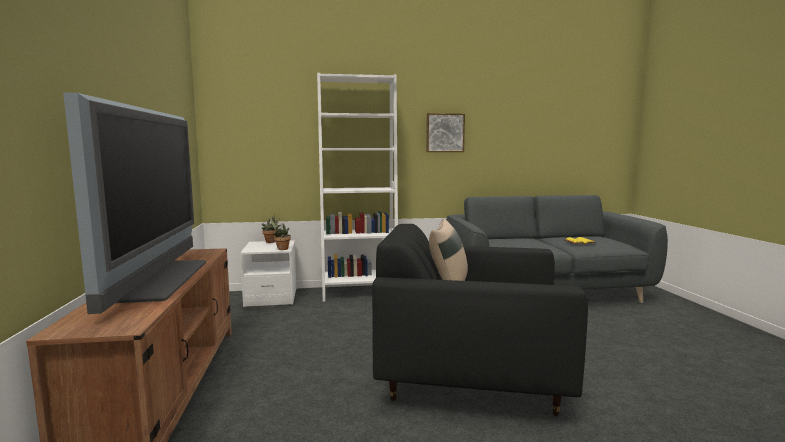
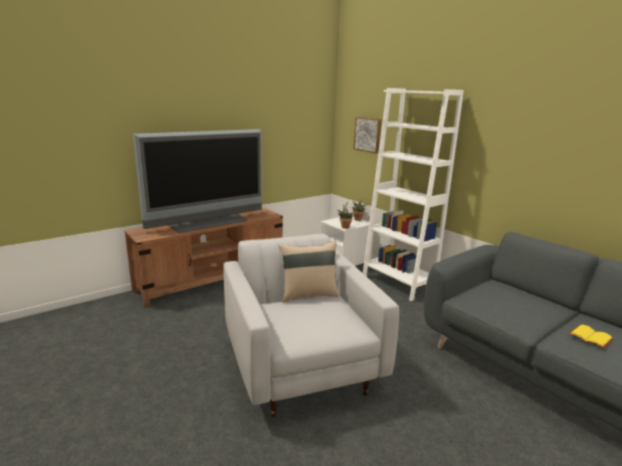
camera: 60 degrees right, 10 degrees up
(444, 133) = (511, 153): picture -> picture (368, 134)
(471, 377) = (301, 366): black armchair -> white armchair

